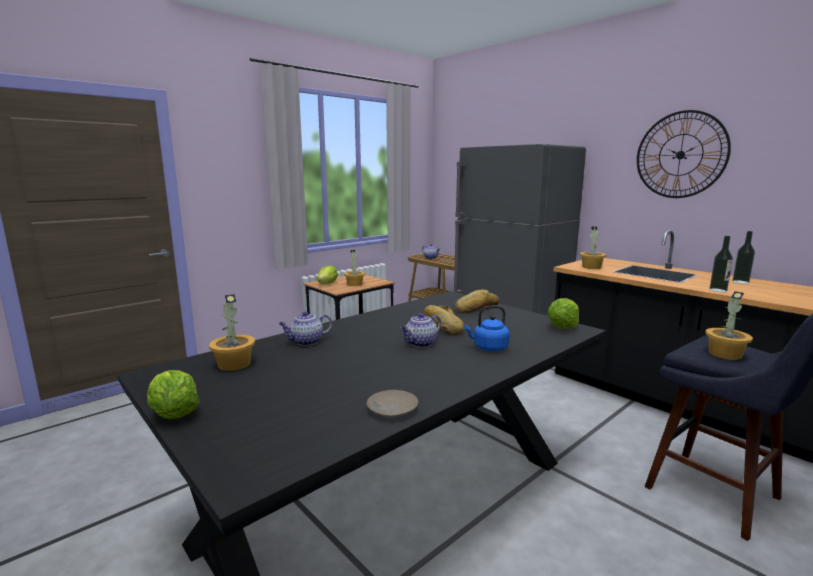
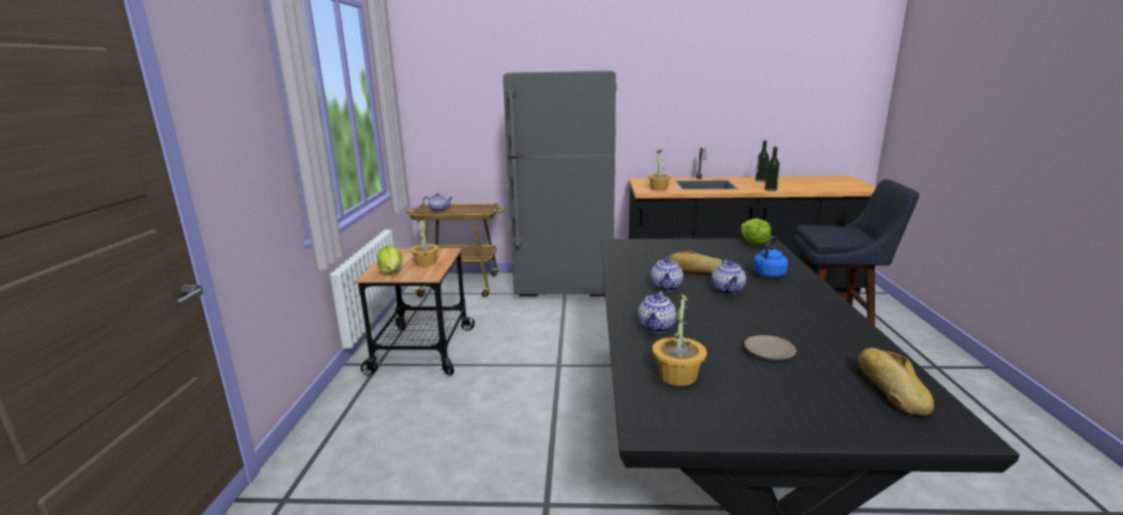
camera: 45 degrees left, 5 degrees up
(173, 414) = (789, 435): lettuce -> none
(388, 327) = (666, 287): none -> teapot
(392, 409) = (862, 342): beige plate -> beige plate (769, 353)
(475, 308) = (665, 247): bread -> bread (890, 388)
(680, 155) = (696, 79): wall clock -> none
(725, 354) = (841, 234): potted plant -> none

